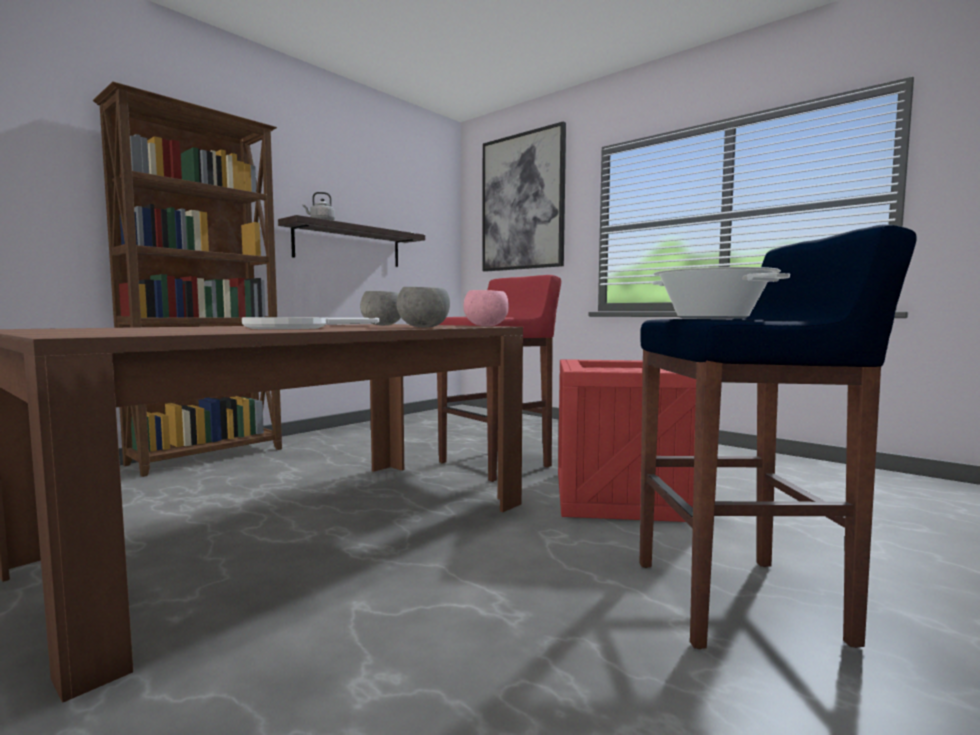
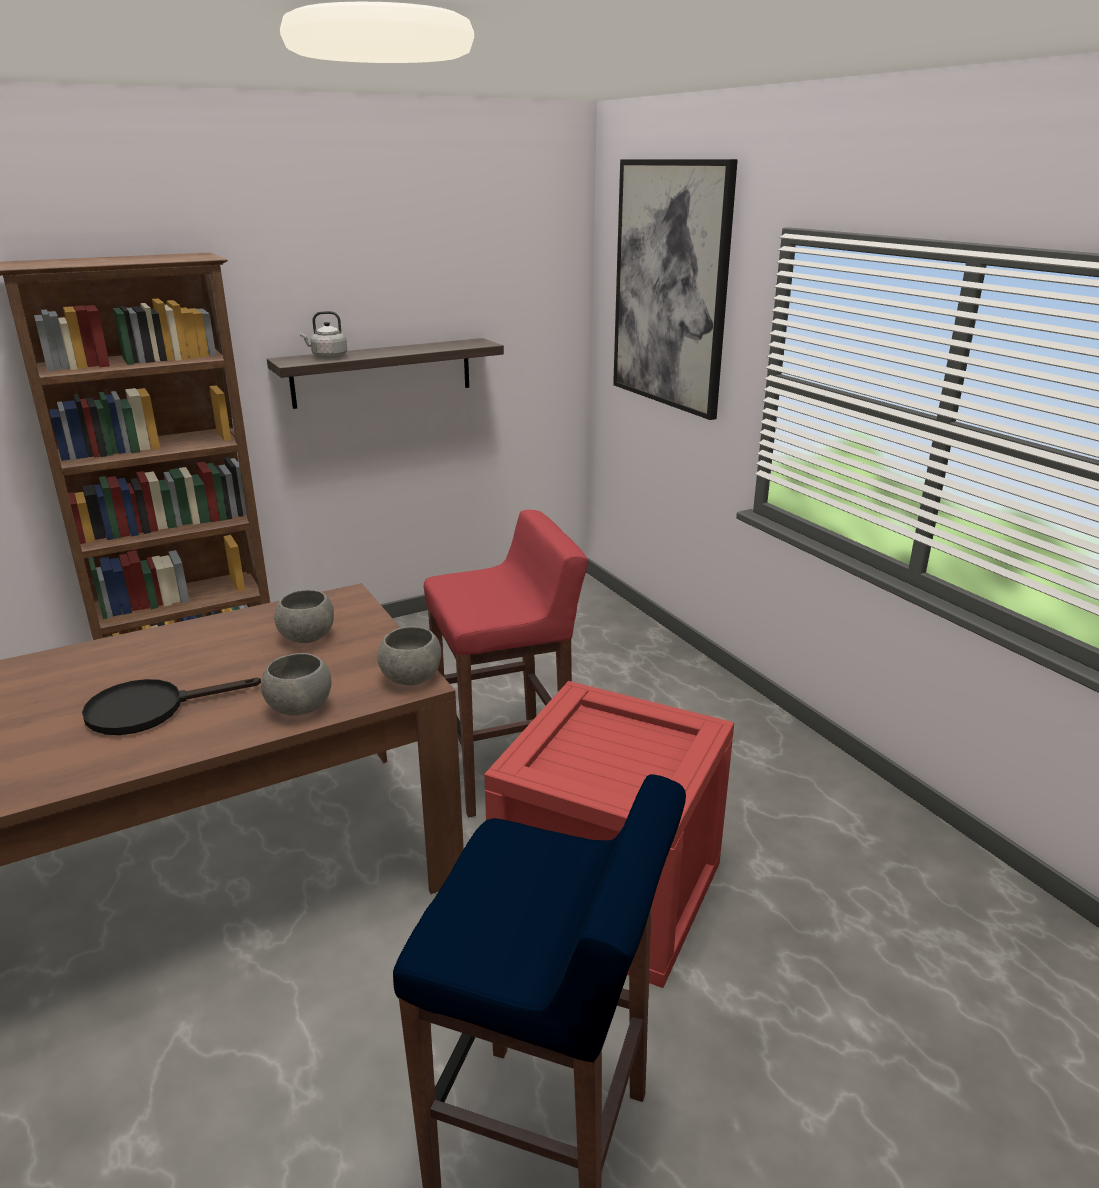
camera: 20 degrees right, 20 degrees up
(297, 328) = (150, 709): white frying pan -> black frying pan
(487, 326) = (412, 679): pink bowl -> grey bowl
(712, 318) = (480, 904): cooking pot -> none

